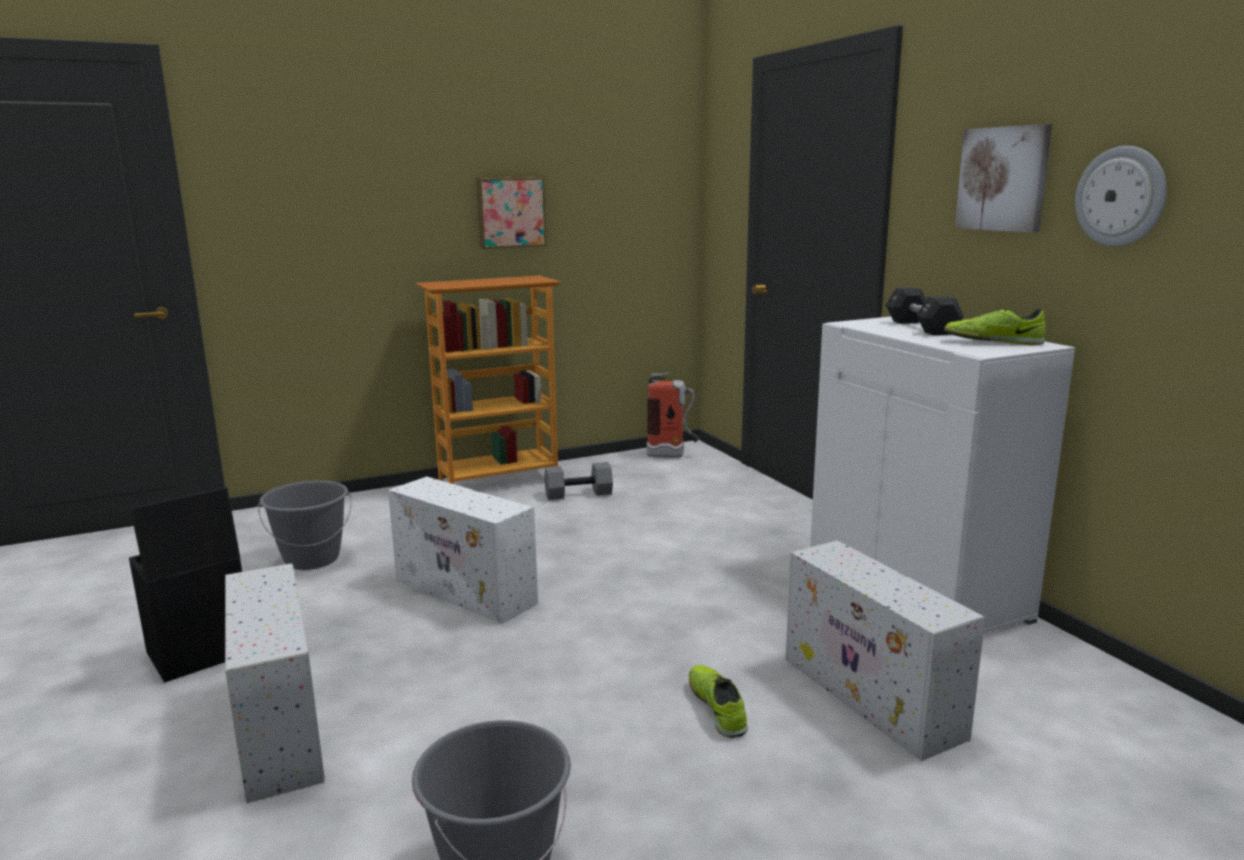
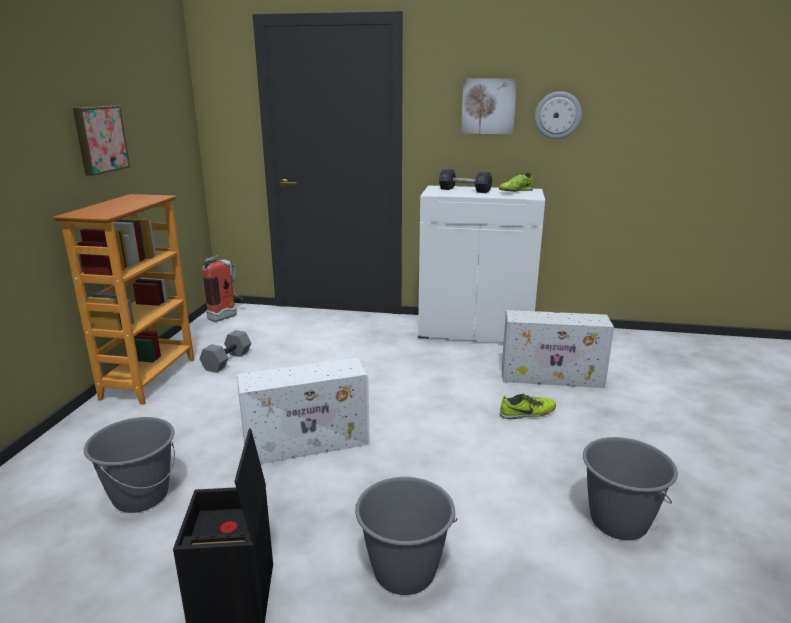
camera: 55 degrees left, 5 degrees up
(279, 728) = (404, 572): white storage box -> grey bucket
(717, 707) = (527, 413): shoe -> shoe turned 150 degrees clockwise

